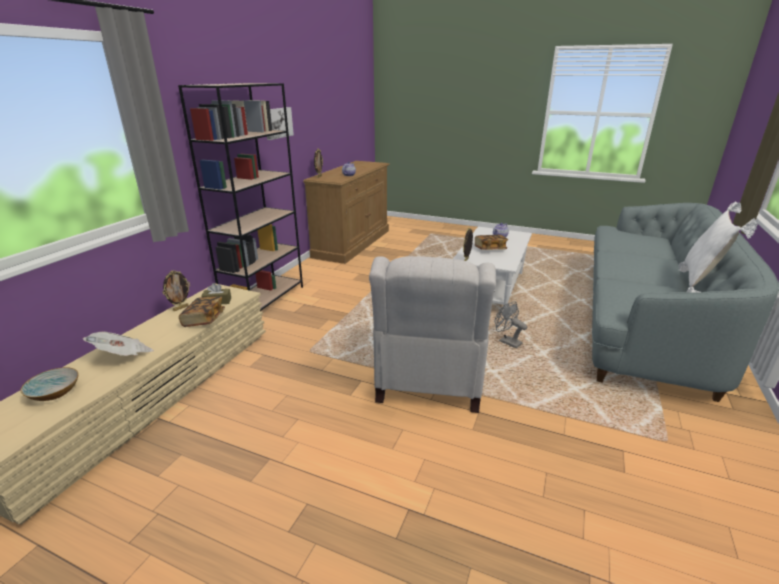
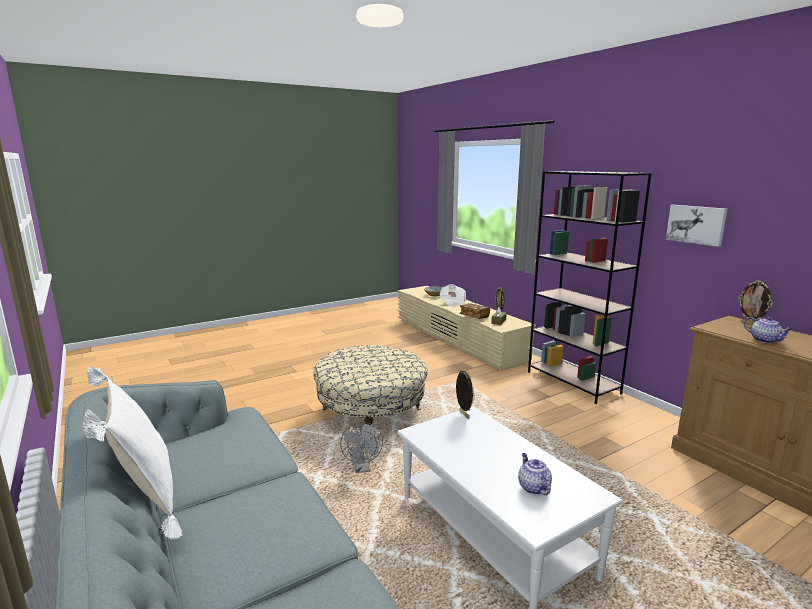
camera: 125 degrees right, 10 degrees down
(429, 376) = (371, 410): white armchair -> beige ottoman
(490, 249) = (486, 449): book -> none
(506, 341) = (362, 469): grey fan -> grey fan turned 90 degrees clockwise

